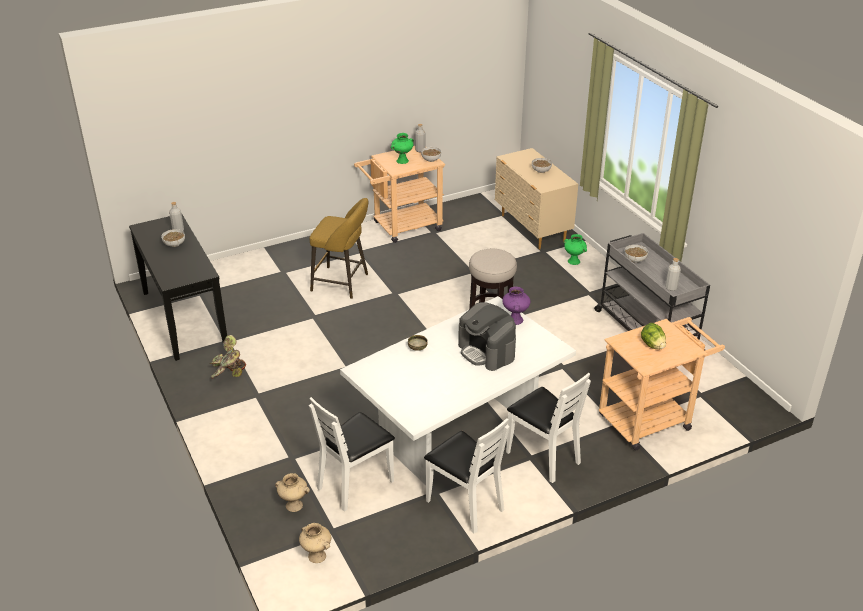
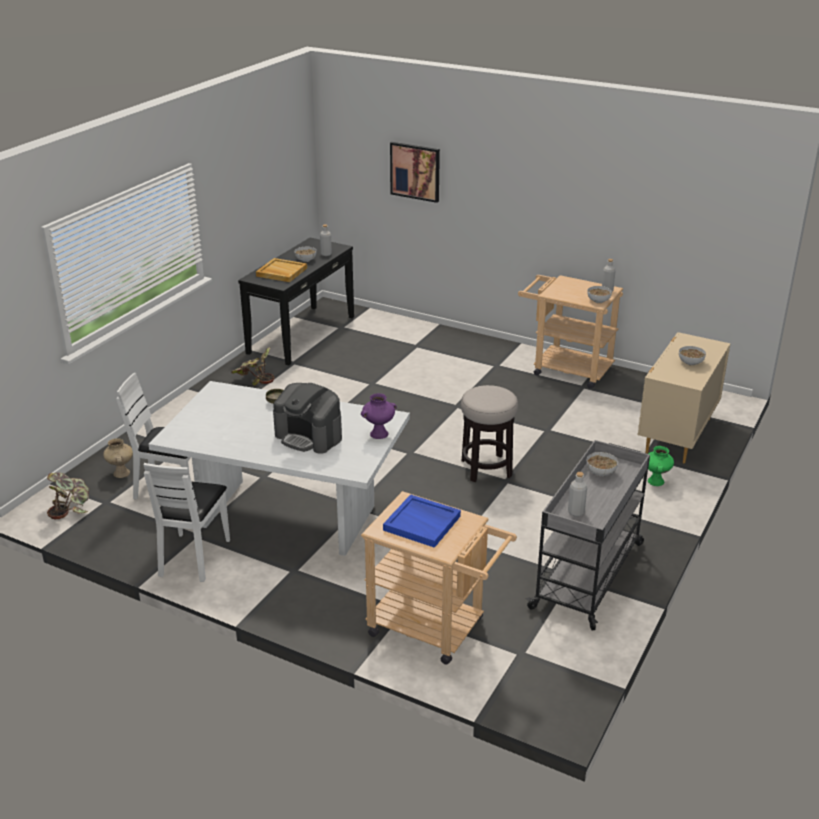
camera: 55 degrees right, 5 degrees down
(180, 264) = (281, 272): none -> beige tray
(220, 117) = (415, 171): none -> picture
(316, 556) = (70, 507): beige vase -> potted plant
(343, 283) = (437, 377): yellow stool -> none
(402, 161) = (572, 290): green vase -> none
(487, 351) = (309, 436): coffee machine -> coffee machine turned 75 degrees counterclockwise
(543, 456) = (302, 578): white chair -> none
(652, 345) = (422, 523): lettuce -> blue tray

